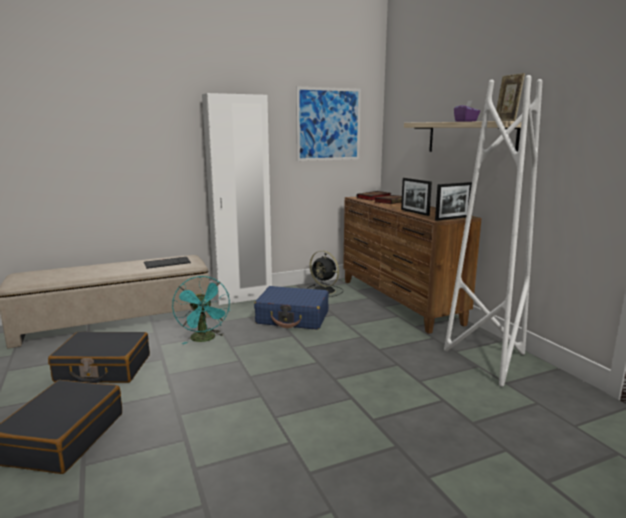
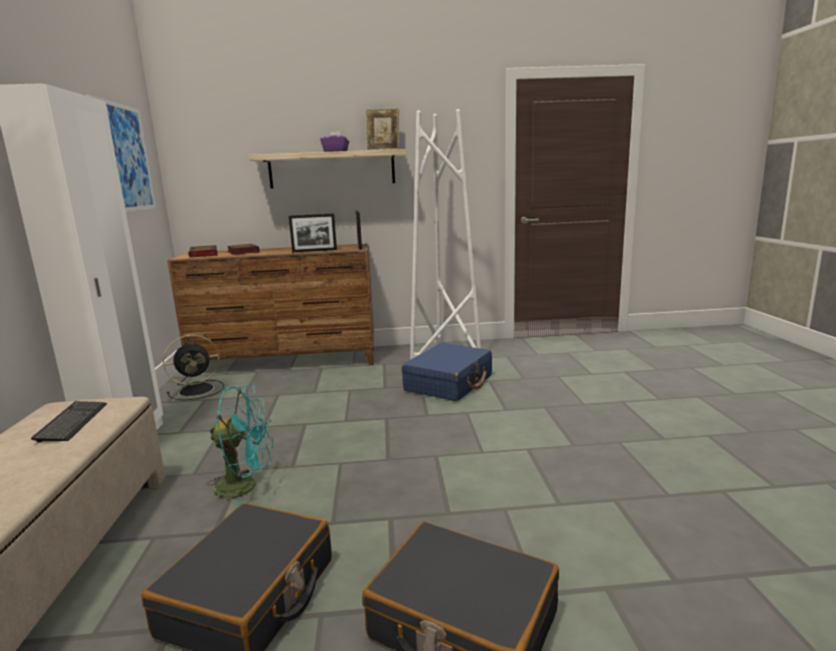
camera: 70 degrees left, 0 degrees up
(293, 317) = (254, 418): blue suitcase -> blue suitcase (449, 383)

